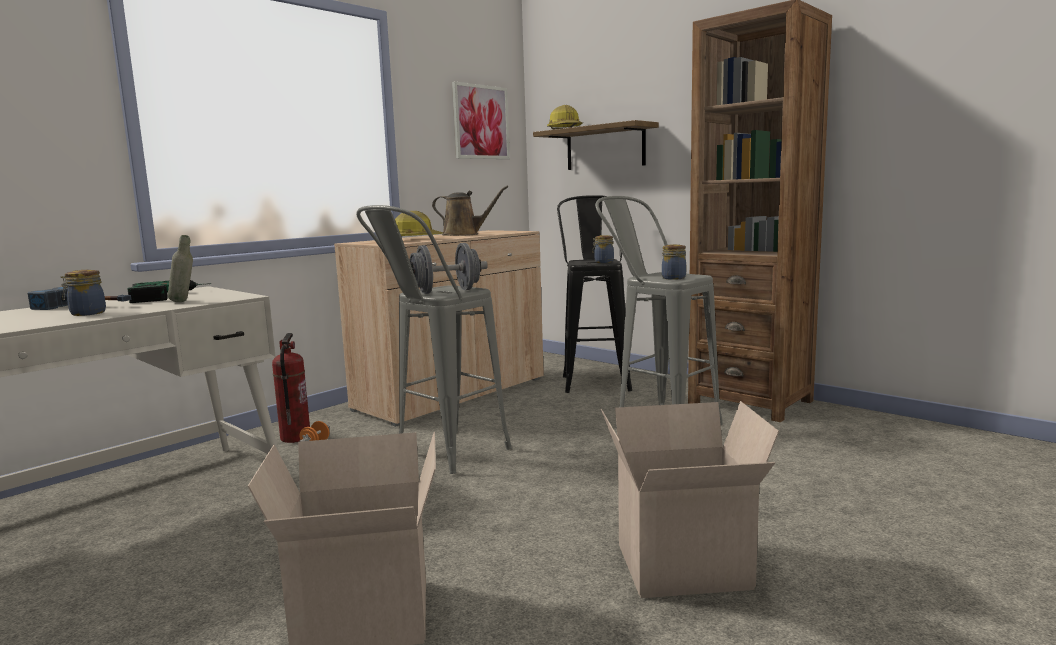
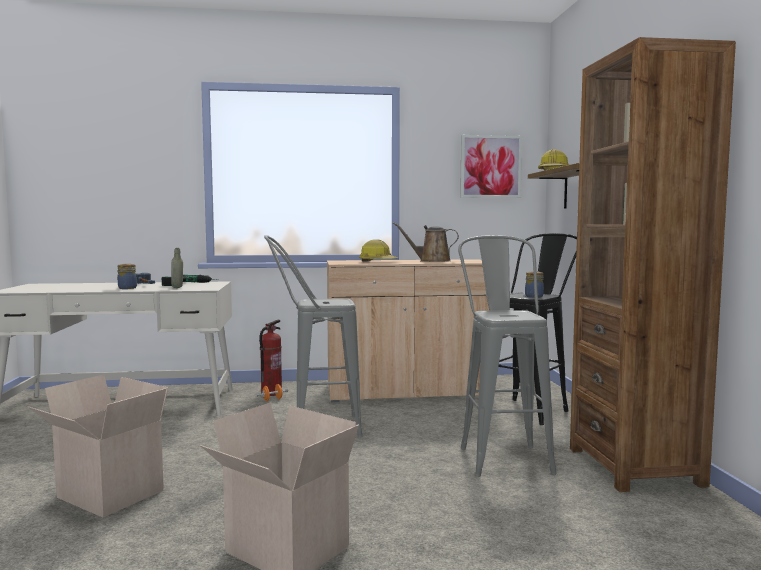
camera: 40 degrees right, 5 degrees down
(445, 291) = (323, 302): grey dumbbell -> none
(464, 234) = (431, 261): brown watering can -> brown watering can turned 135 degrees clockwise
(673, 278) = (502, 316): jar -> none

